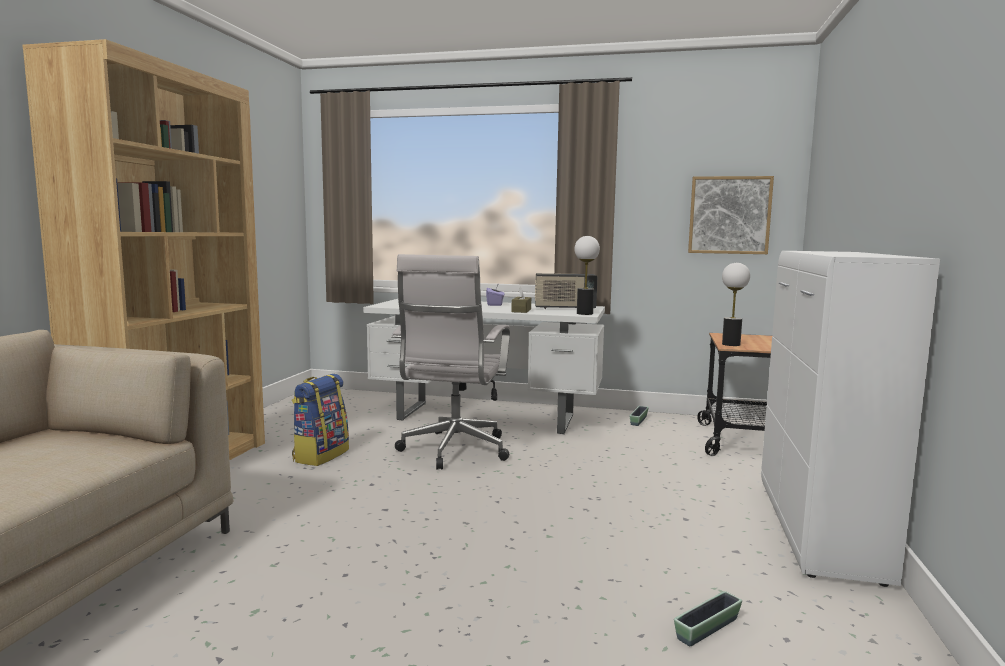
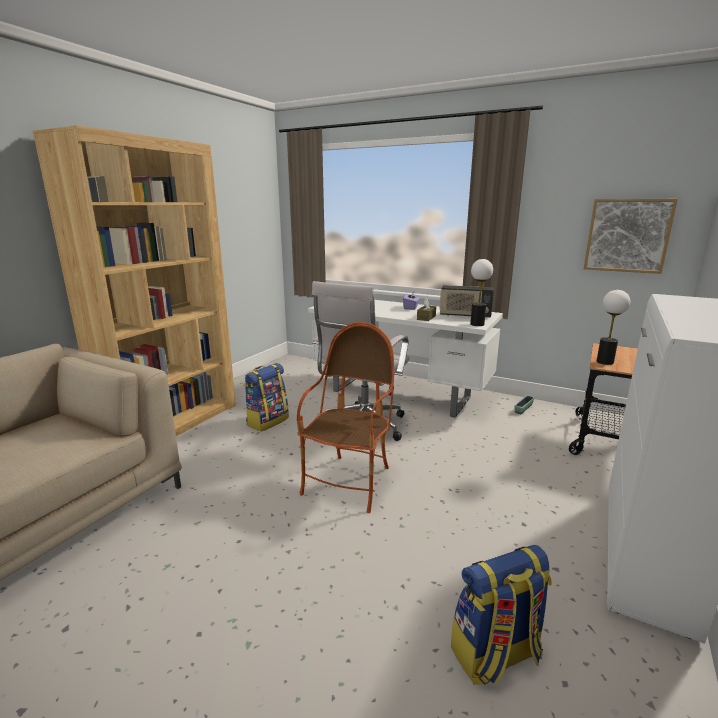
camera: 15 degrees right, 10 degrees up
(464, 504) = (349, 483): none -> armchair
(707, 629) = (495, 655): planter -> backpack

